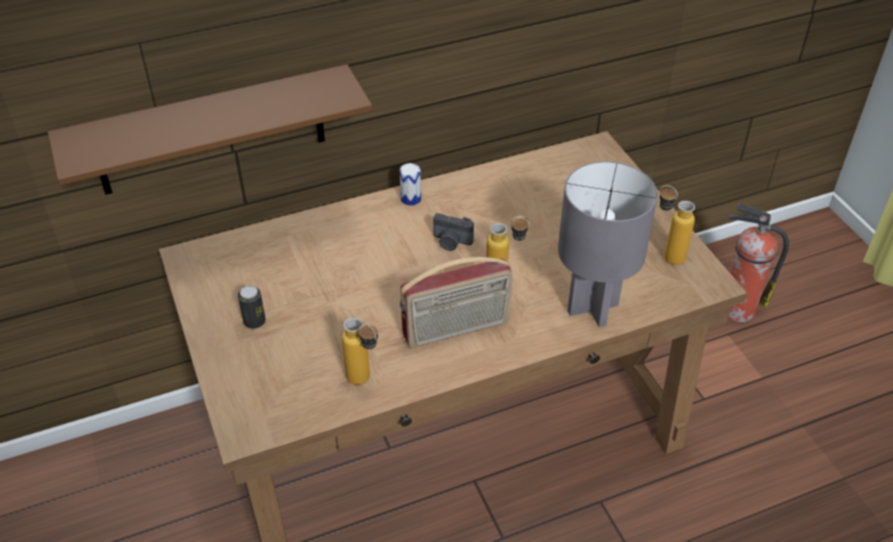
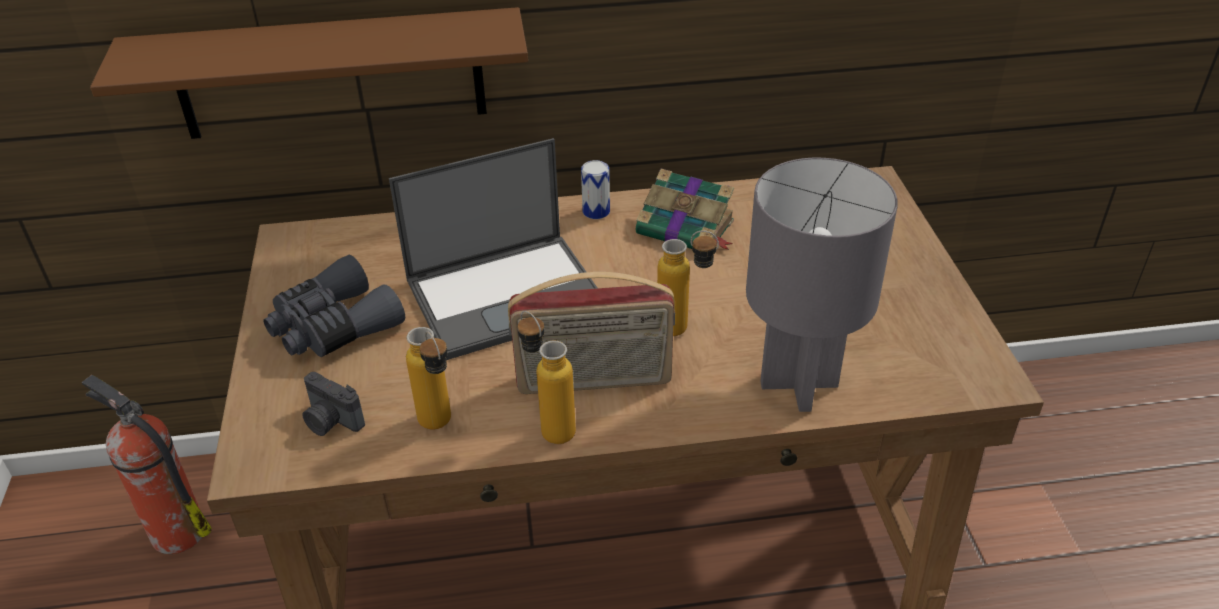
camera: 15 degrees right, 5 degrees down
(254, 321) = (333, 327): can -> grey binoculars
(372, 275) = (508, 294): none -> laptop
(451, 242) = (629, 270): camera -> camera (331, 421)
(480, 203) = (687, 228): none -> book
(666, 255) = (930, 331): bottle -> bottle (549, 425)
(735, 309) = (1058, 451): fire extinguisher -> fire extinguisher (176, 531)

